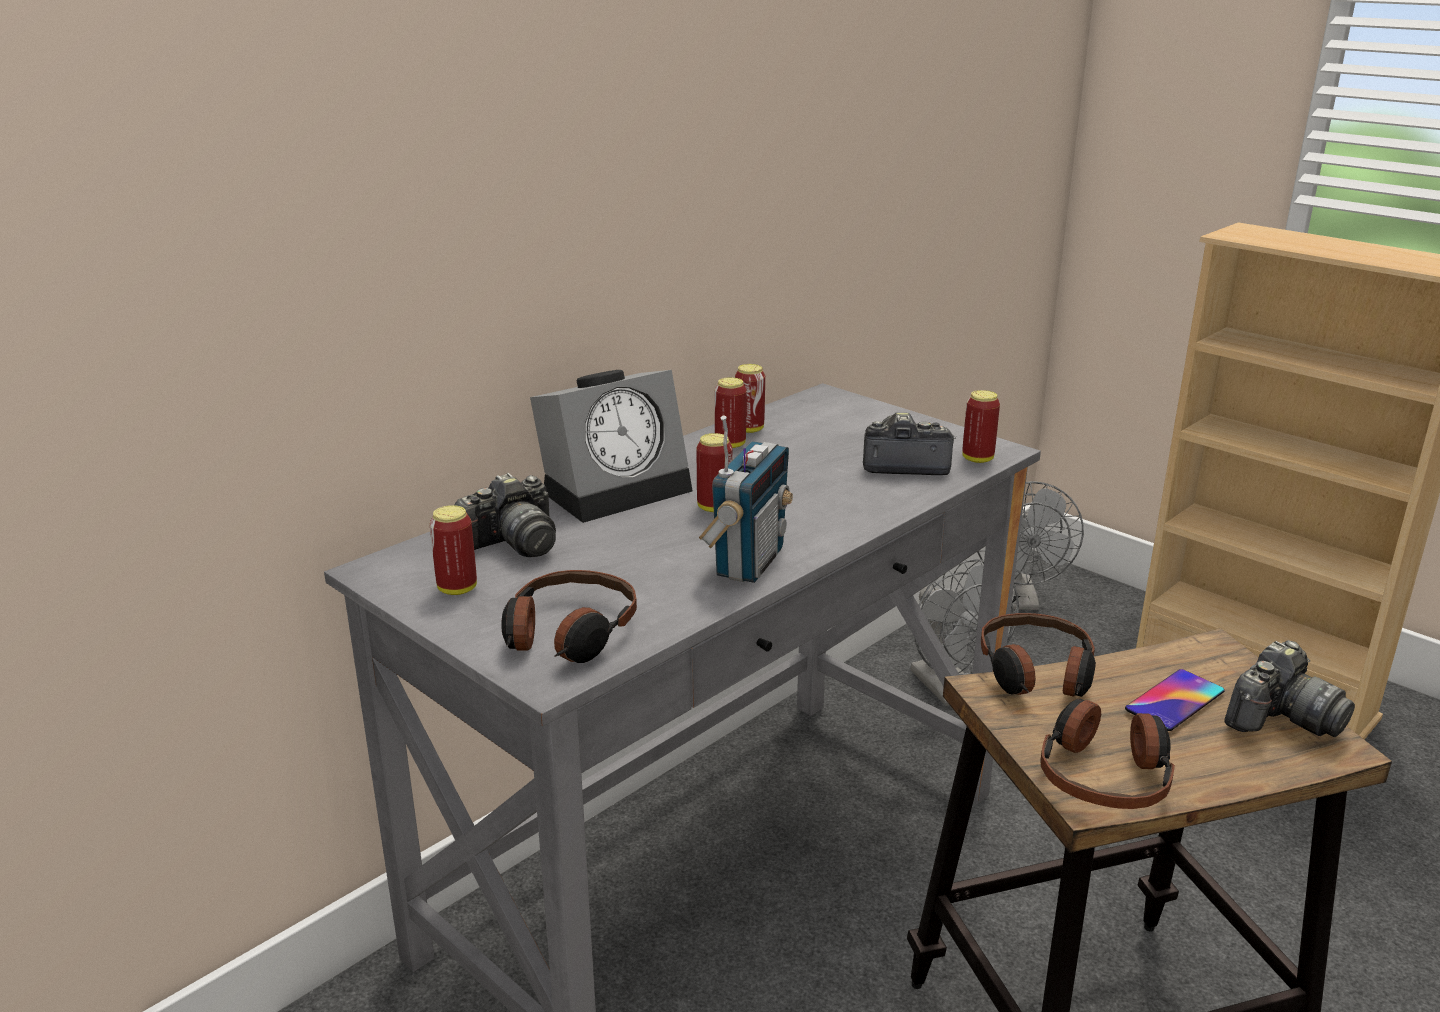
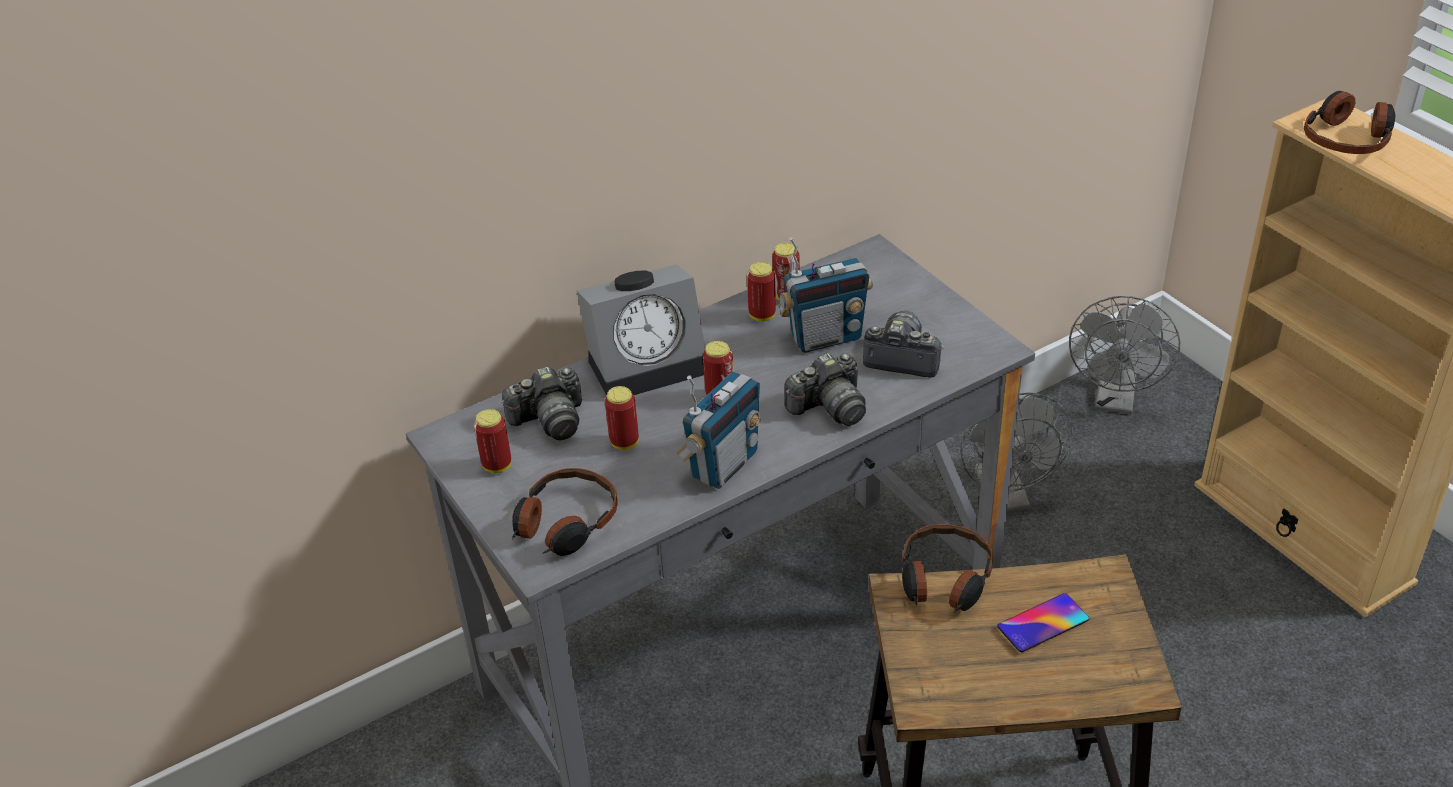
camera: 15 degrees right, 15 degrees up
(810, 455) = (825, 337): none -> radio
(977, 459) = (971, 359): can -> can (624, 442)
(1105, 773) = (947, 684): headphones -> headphones (1348, 138)
(1281, 718) = (1117, 654): camera -> camera (829, 407)

